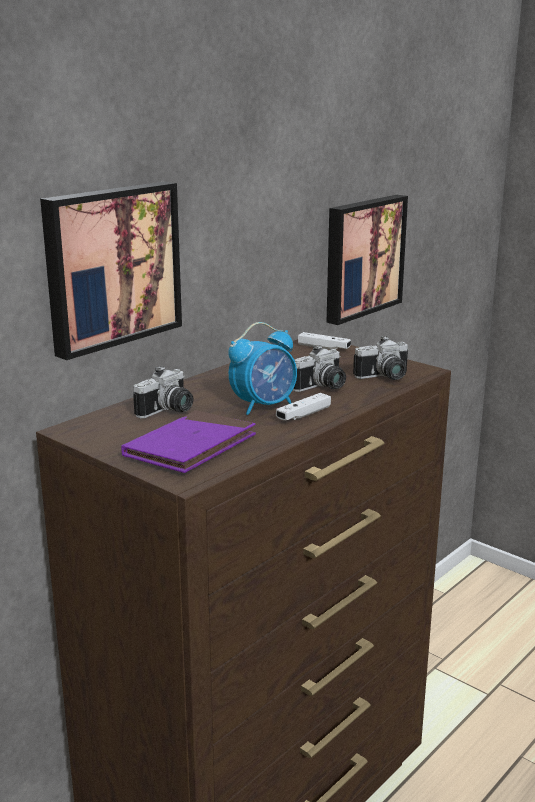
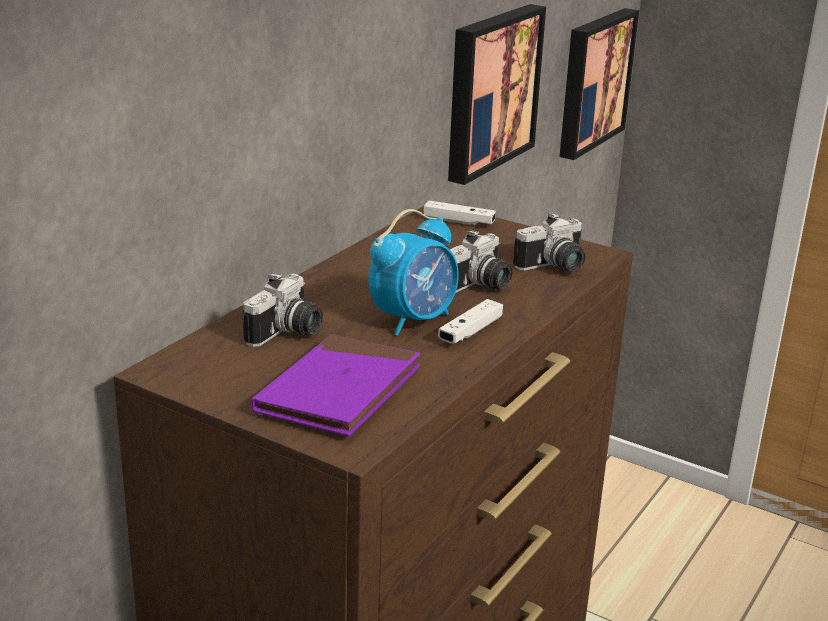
camera: 10 degrees left, 5 degrees up
(111, 266) = (201, 136): picture -> picture (592, 81)

